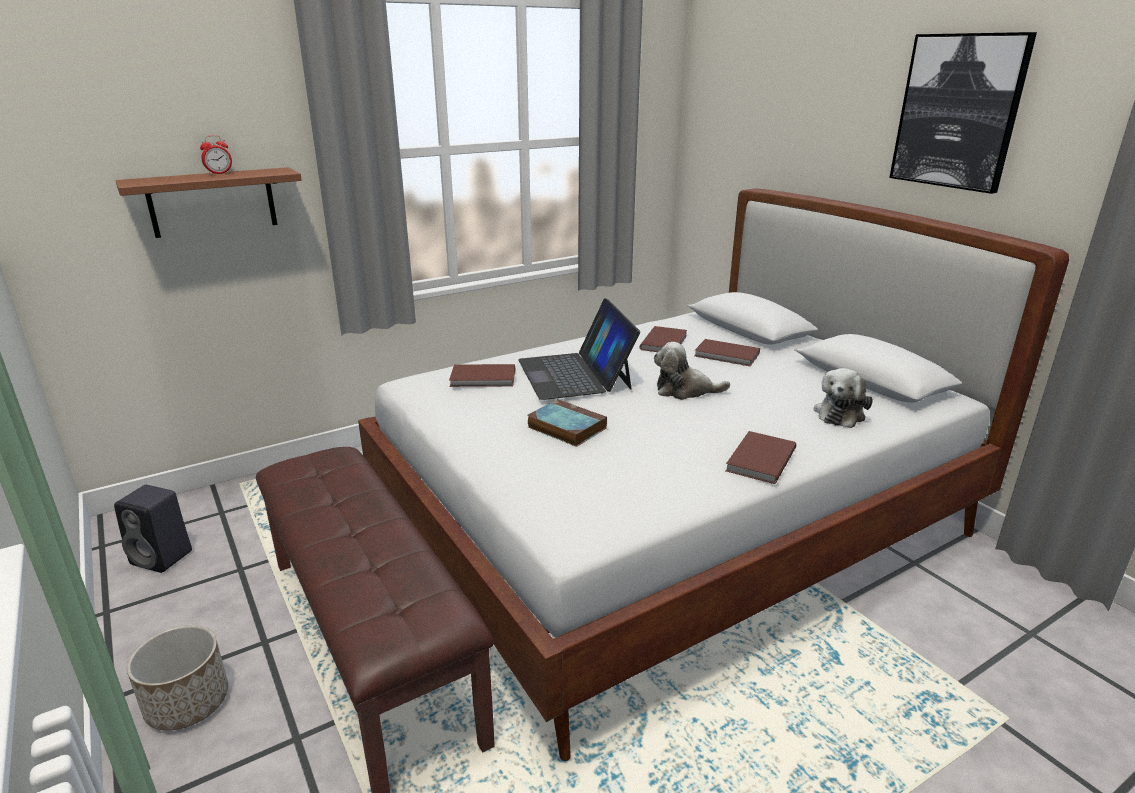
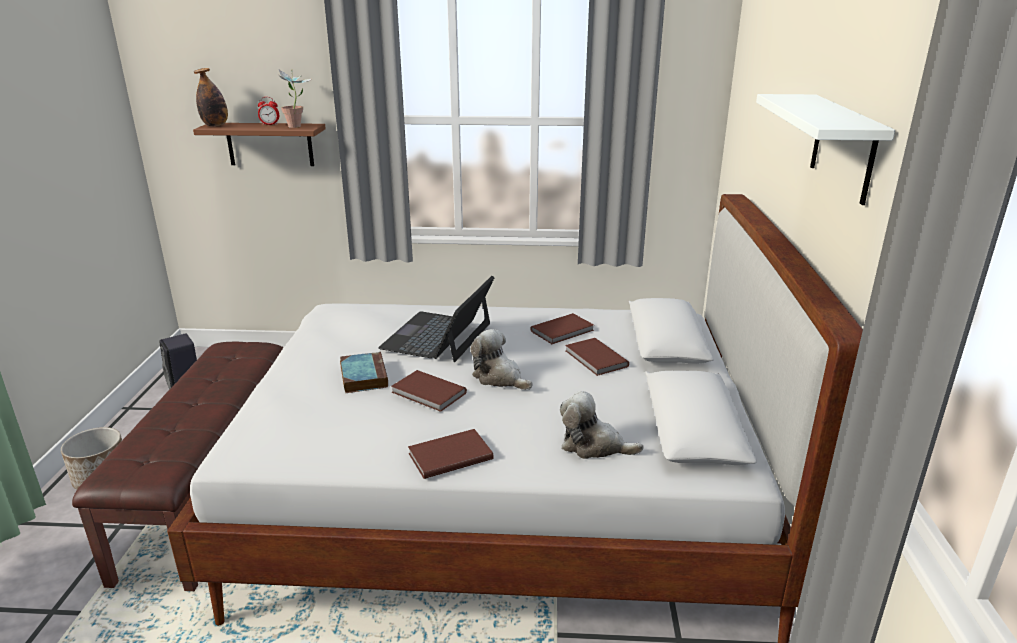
camera: 35 degrees right, 0 degrees up
(140, 181) = (215, 125): none -> bottle
(267, 172) = (298, 127): none -> potted plant
(483, 379) = (372, 320): brown book -> brown book (428, 393)
(840, 413) = (593, 446): plush toy -> plush toy turned 45 degrees clockwise
(958, 112) = (843, 147): picture -> white shelf

